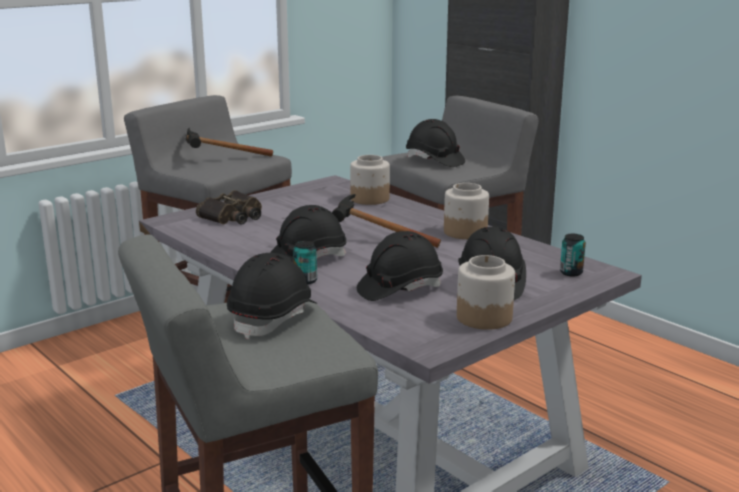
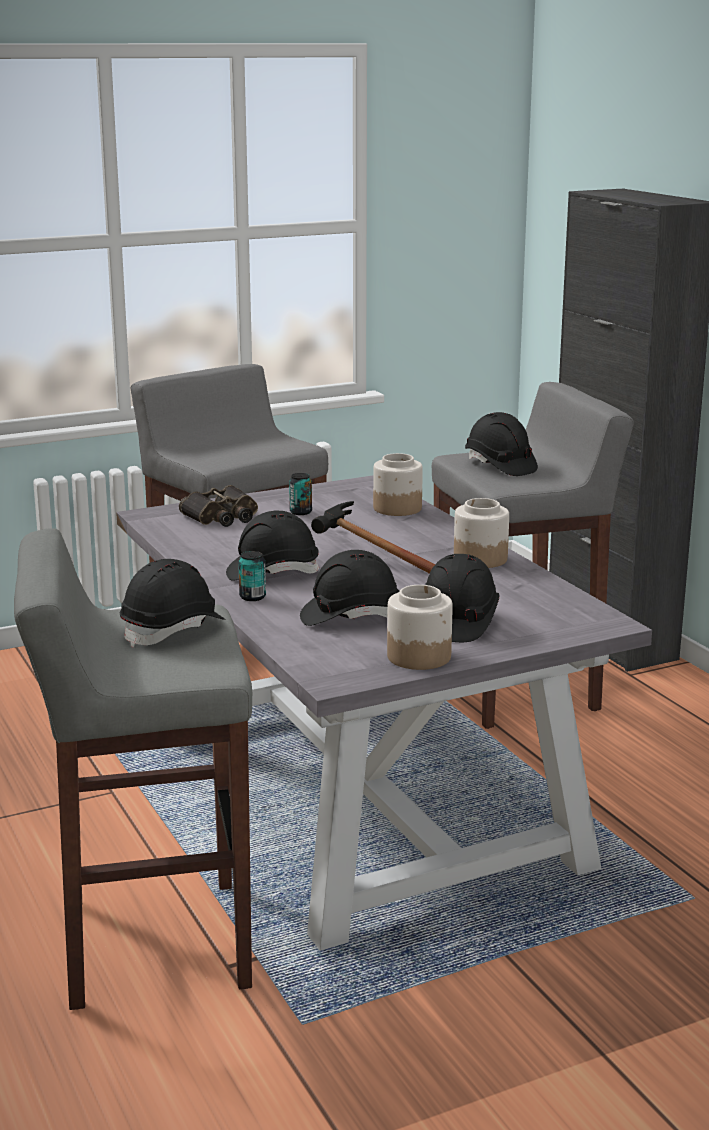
camera: 15 degrees right, 0 degrees up
(218, 160) = (238, 446): hammer -> none
(571, 273) = (566, 618): can -> can (300, 512)

